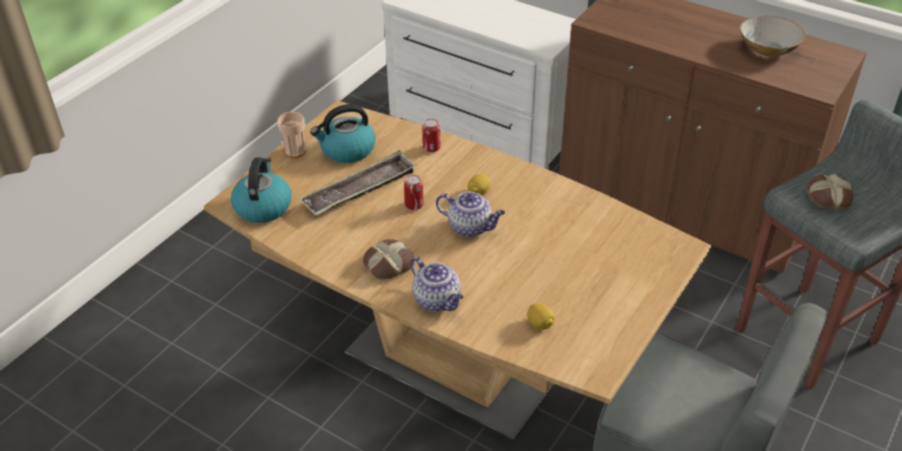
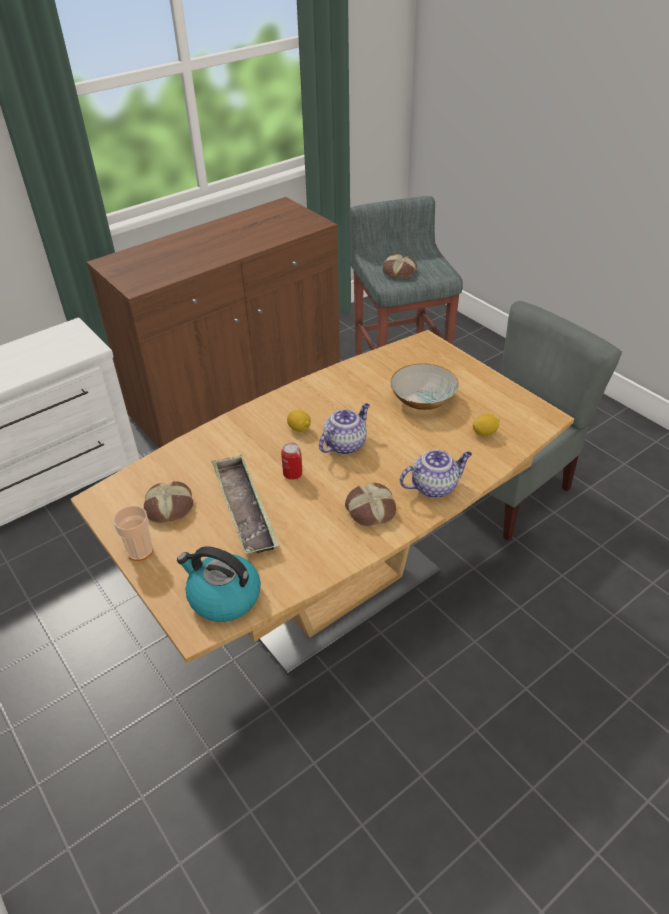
camera: 70 degrees left, 0 degrees up
(347, 150) = (170, 506): kettle -> bread
(431, 148) = (212, 444): can -> none
(767, 48) = (249, 227): bowl -> bowl (422, 400)

